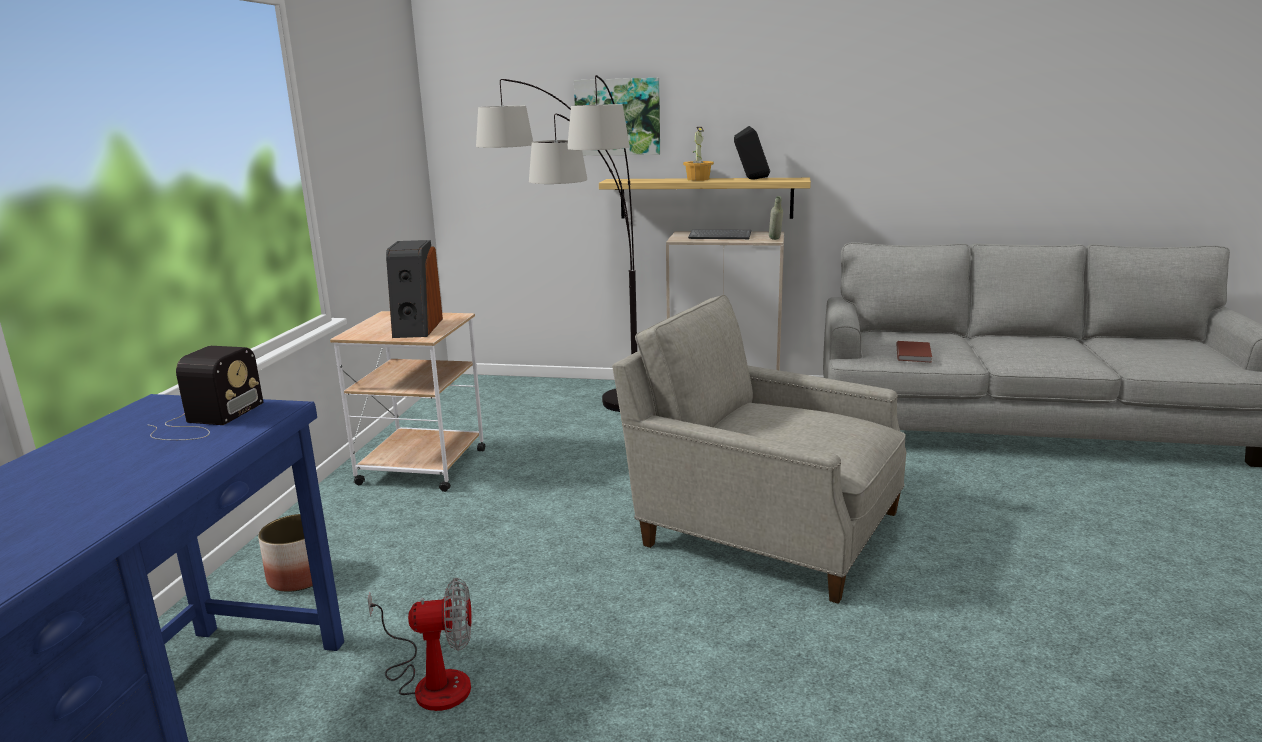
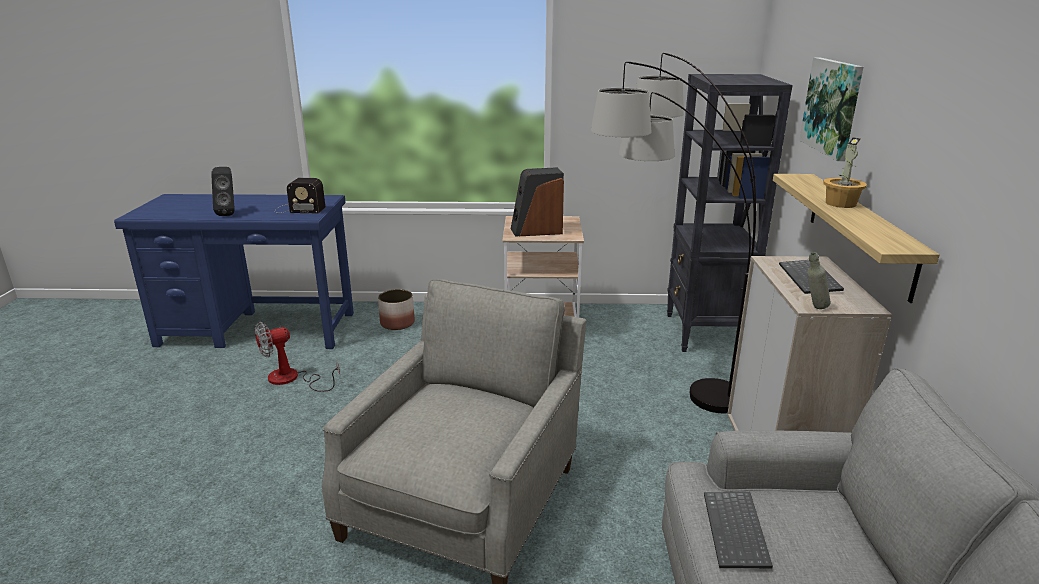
camera: 80 degrees right, 5 degrees up
(431, 681) = (292, 379): fan -> fan turned 75 degrees clockwise
(504, 390) = (705, 333): none -> black bookcase
(751, 179) = (869, 225): black speaker -> black speaker (229, 213)
(914, 353) = (737, 532): brown book -> keyboard

